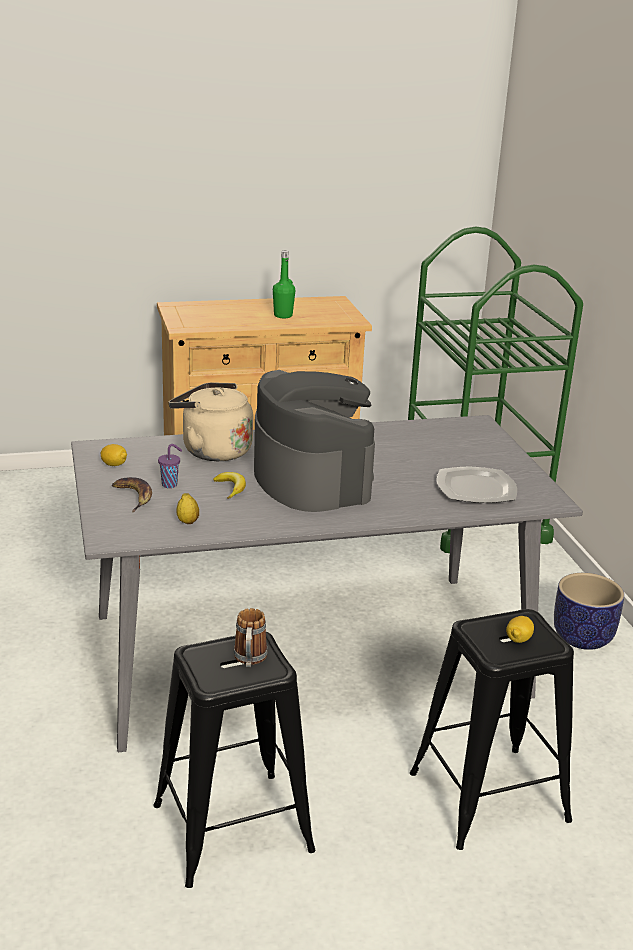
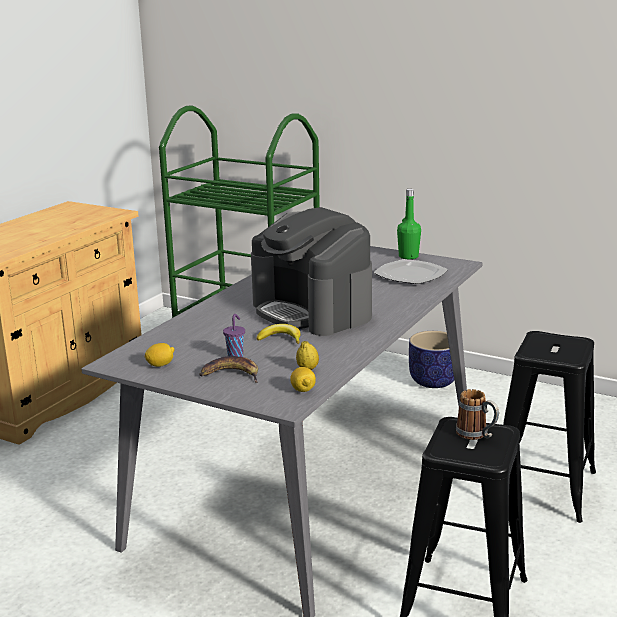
camera: 45 degrees left, 5 degrees down
(212, 450) = (207, 325): beige kettle -> none
(283, 315) = (56, 225): green bottle -> green bottle (408, 256)
(311, 478) = (312, 311): coffee machine -> coffee machine turned 150 degrees counterclockwise
(518, 639) = (560, 347): lemon -> lemon (303, 390)

